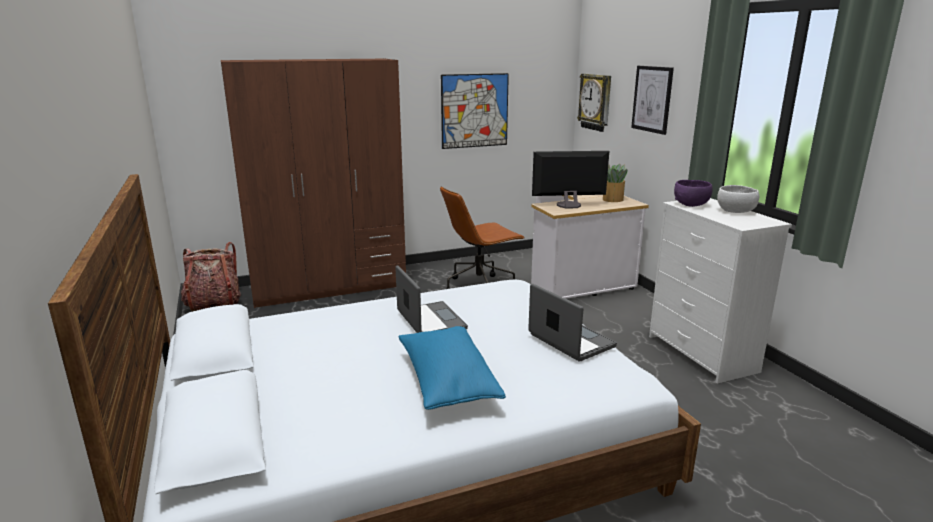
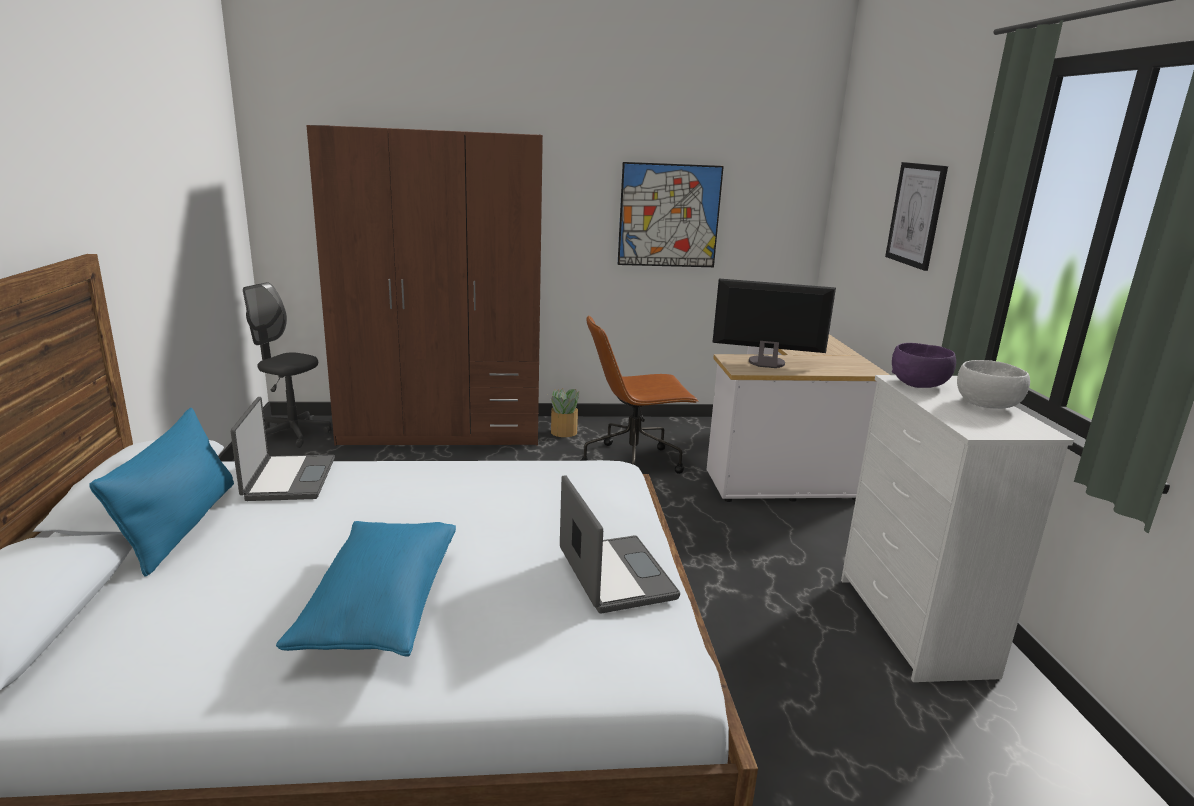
camera: 15 degrees right, 0 degrees up
(214, 305) = (292, 434): backpack -> grey office chair
(263, 362) = (181, 525): none -> blue pillow
(430, 321) = (443, 505): laptop -> laptop (288, 479)
(595, 102) = (849, 216): wall clock -> none
(612, 199) = (841, 362): potted plant -> potted plant (563, 432)

